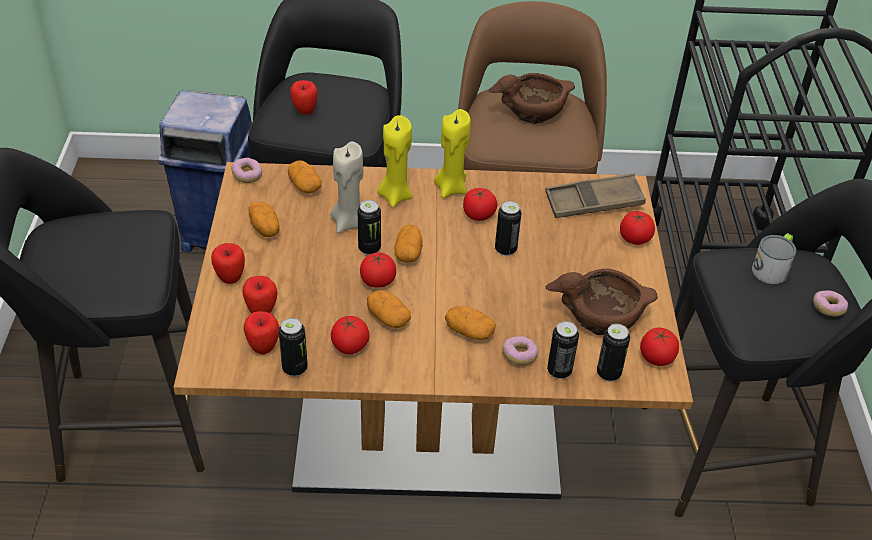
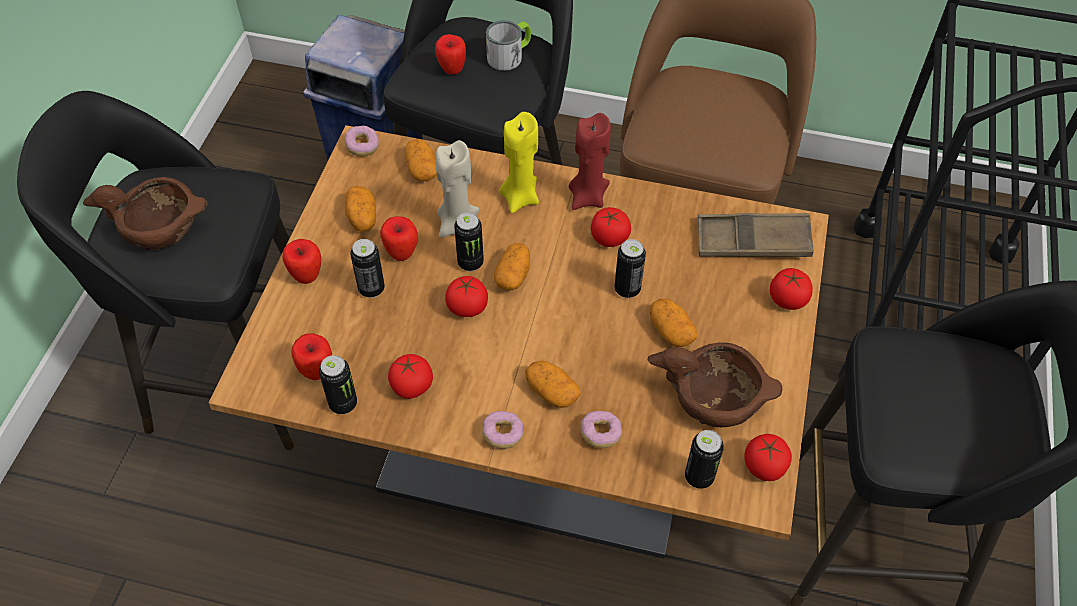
camera: 15 degrees right, 10 degrees up
(261, 311) = (328, 324): apple -> apple (401, 253)
(388, 318) = (465, 357): potato -> potato (671, 331)
(451, 188) = (587, 197): yellow candle -> red candle
(534, 110) = (719, 104): brown bowl -> brown bowl (161, 228)
(559, 371) = (641, 463): can -> can (371, 289)
(772, 268) = (950, 367): mug -> mug (510, 55)
(828, 308) = (1003, 436): donut -> donut (503, 434)

